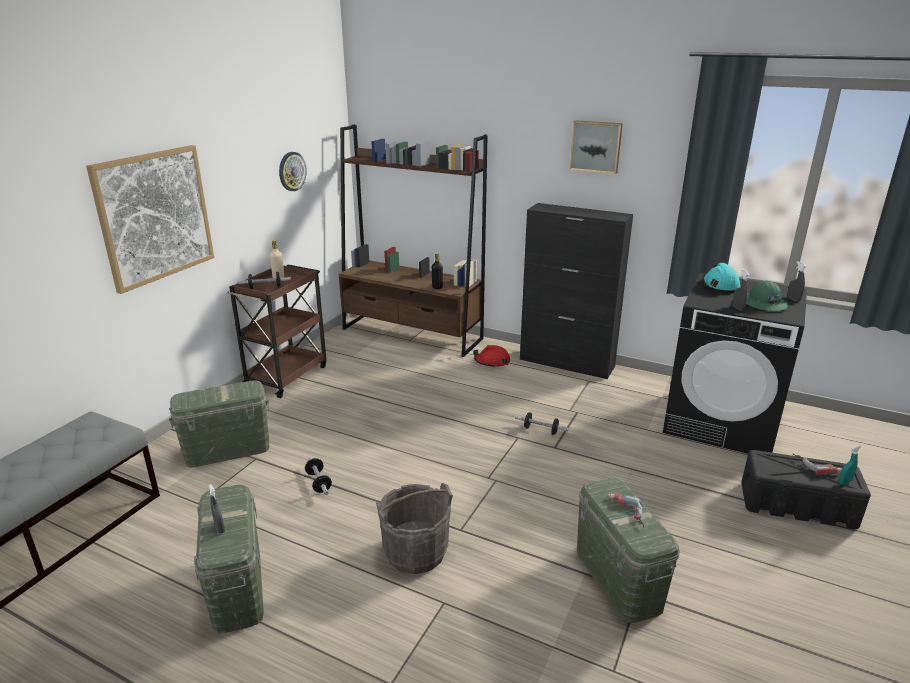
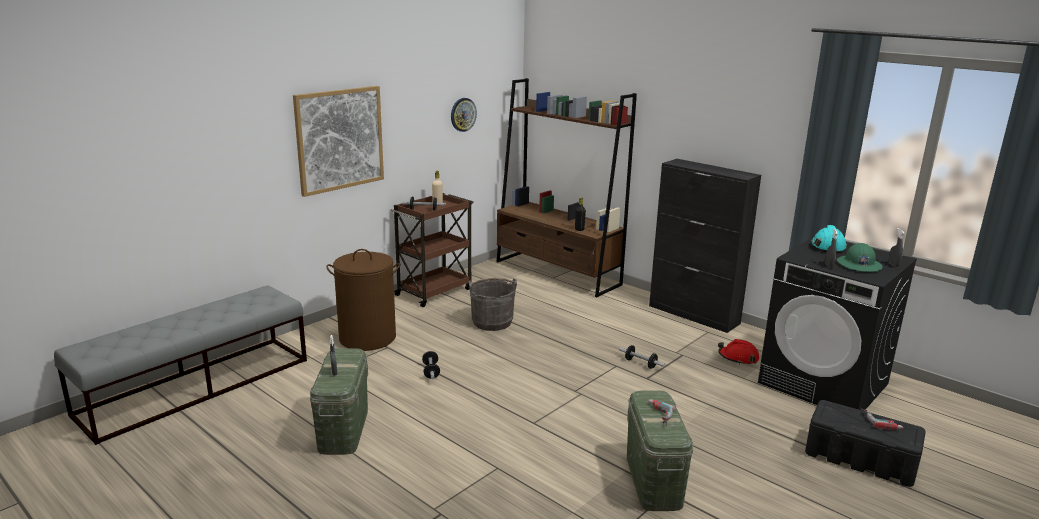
camera: 15 degrees right, 5 degrees down
(227, 450) = (367, 338): green storage box -> brown laundry basket
(416, 552) = (489, 431): grey bucket -> grey bucket (492, 322)
(492, 362) = (621, 304): red hard hat -> red hard hat (738, 358)
(596, 146) = (731, 109): picture -> none
(844, 482) = (900, 437): turquoise spray bottle -> none

